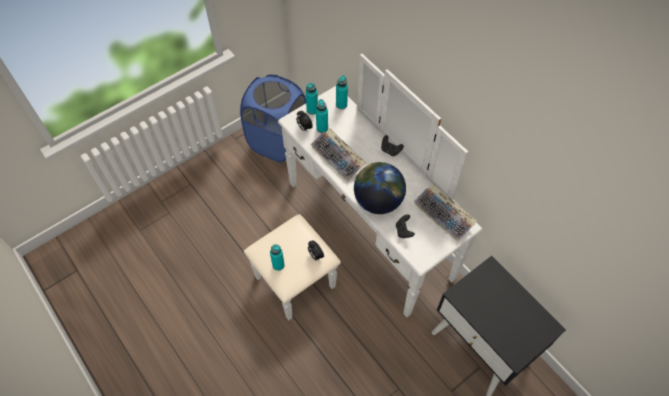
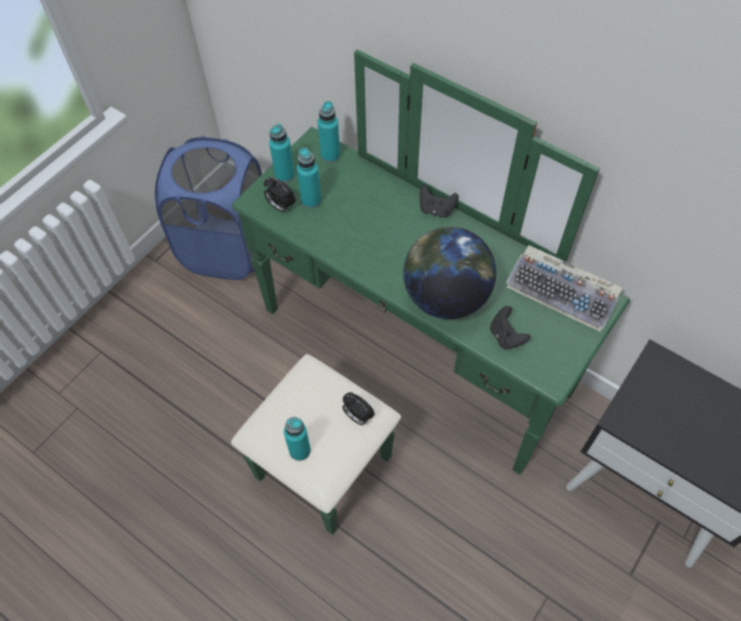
camera: 15 degrees left, 0 degrees up
(339, 158) = (355, 242): keyboard -> none
(353, 242) = (396, 376): white dresser -> green dresser

